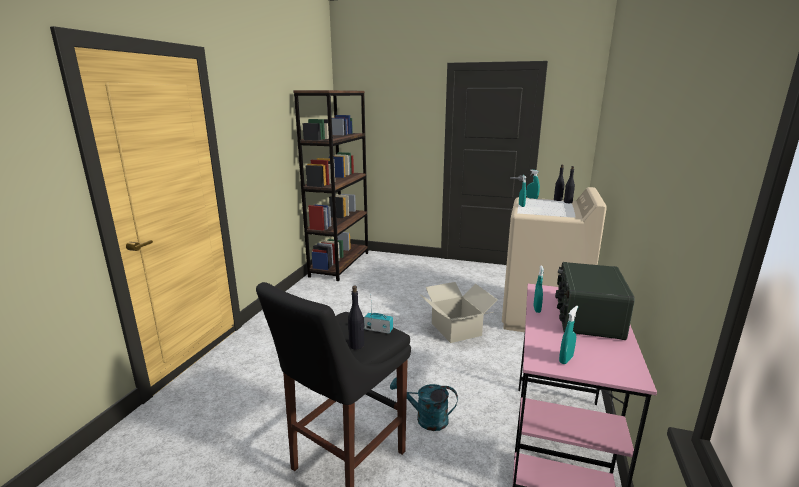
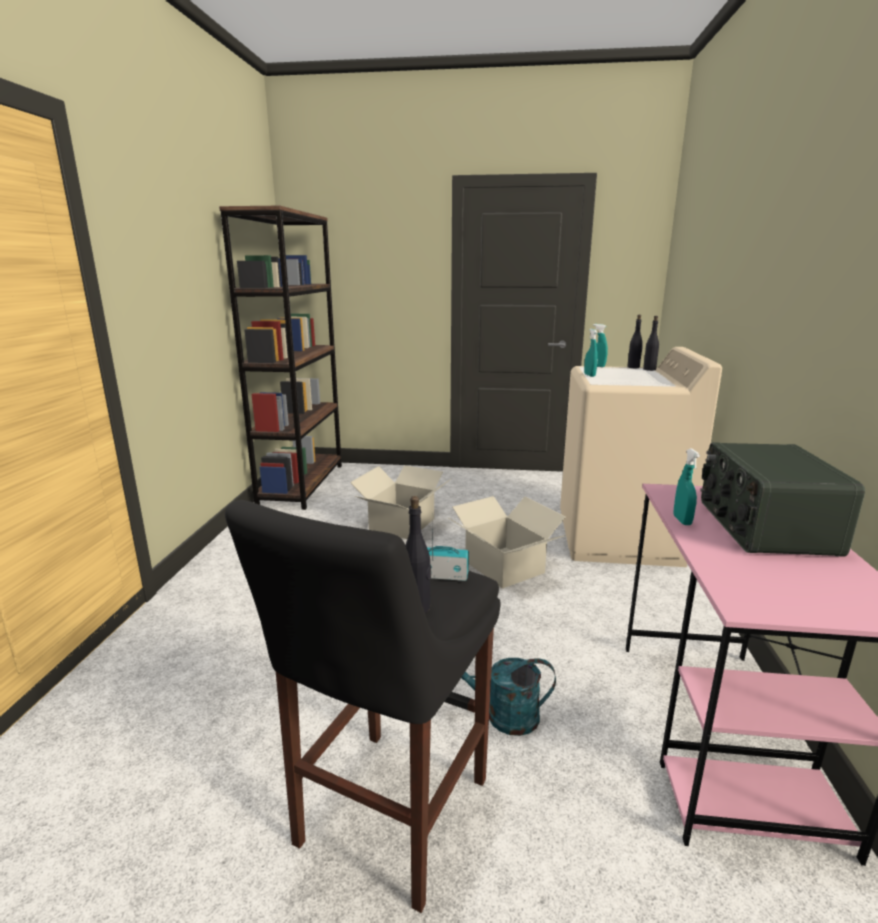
camera: 10 degrees left, 0 degrees up
(398, 295) = (403, 524): none -> cardboard box
(566, 359) = (781, 597): turquoise spray bottle -> none

